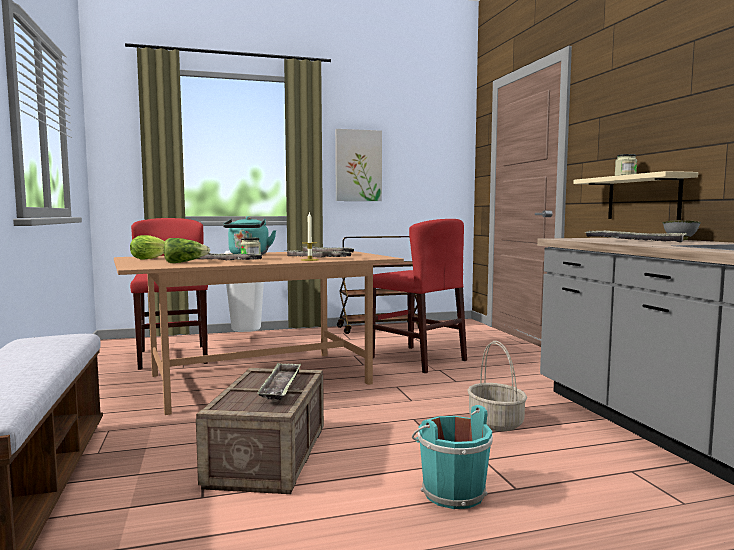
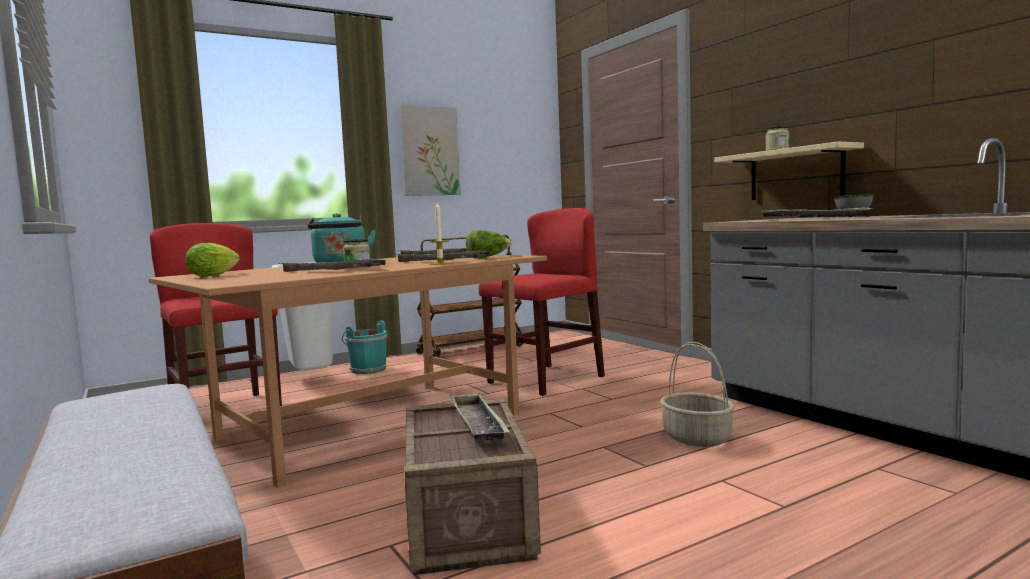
camera: 15 degrees left, 0 degrees up
(184, 262) = (280, 276): lettuce -> lettuce (488, 257)
(417, 359) = (545, 379): red chair -> red chair turned 75 degrees counterclockwise
(450, 492) = (721, 522): turquoise bucket -> turquoise bucket (367, 369)

